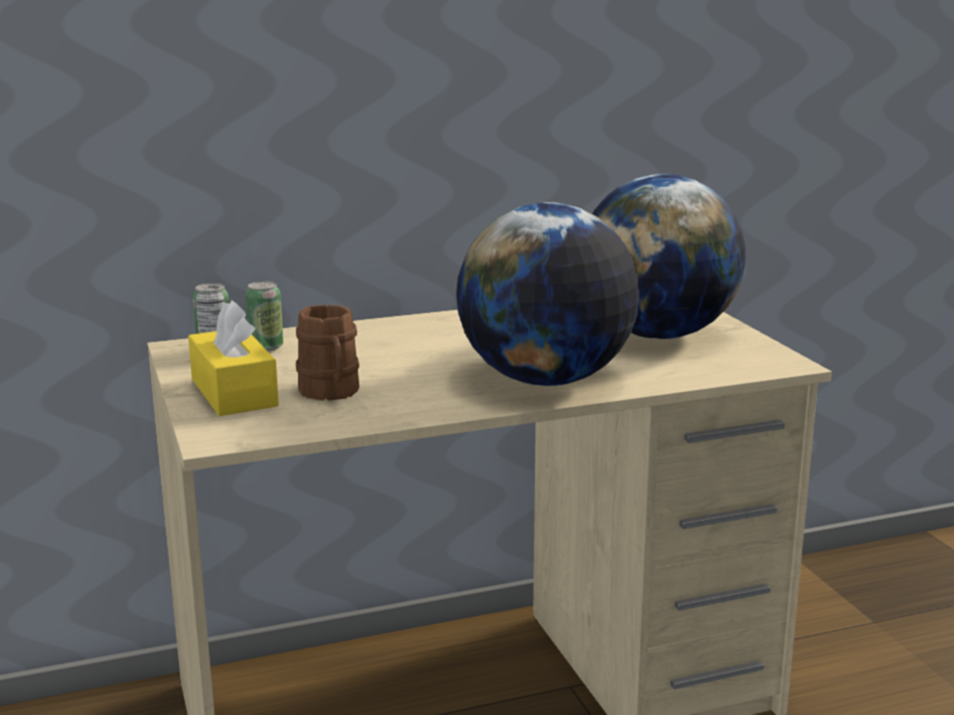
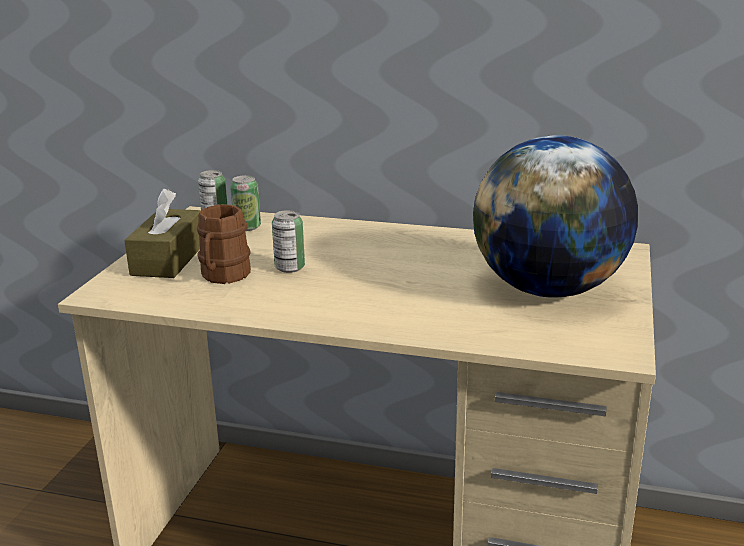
camera: 35 degrees right, 5 degrees up
(234, 393) = (168, 259): yellow tissue box -> brown tissue box
(389, 370) = (290, 268): none -> can
(546, 380) = (384, 309): globe -> none

